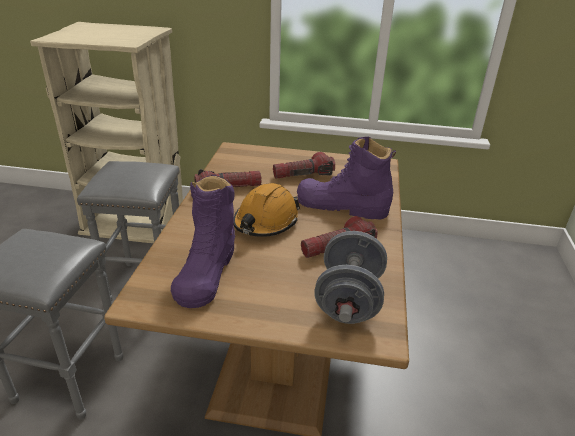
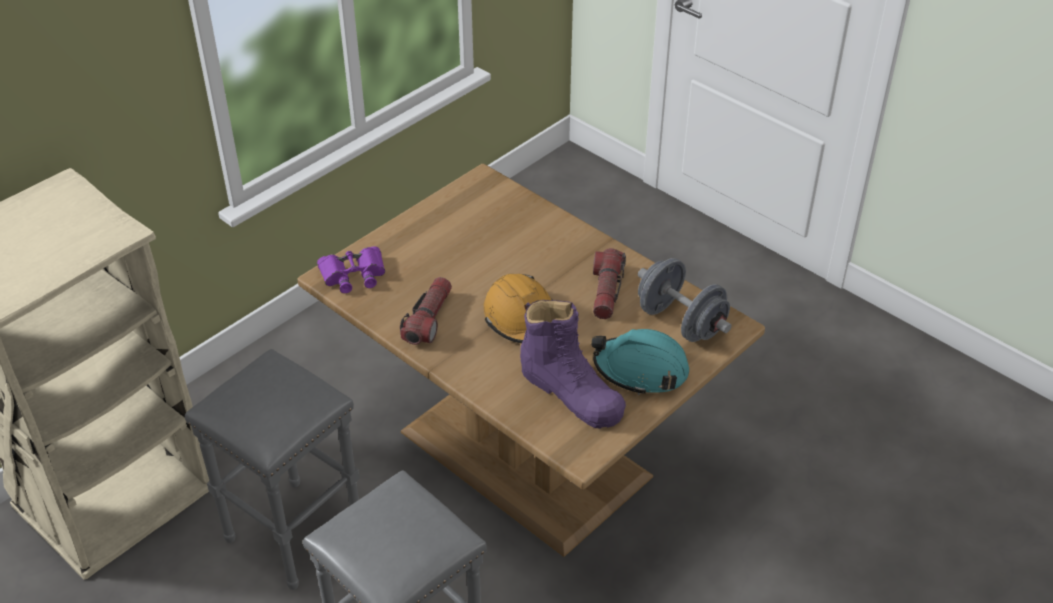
camera: 55 degrees left, 10 degrees up
(242, 154) = (353, 275): none -> purple binoculars
(266, 298) = (641, 370): none -> turquoise hard hat
(303, 175) = (452, 249): flashlight -> none
(342, 206) = (540, 253): purple boot -> none

